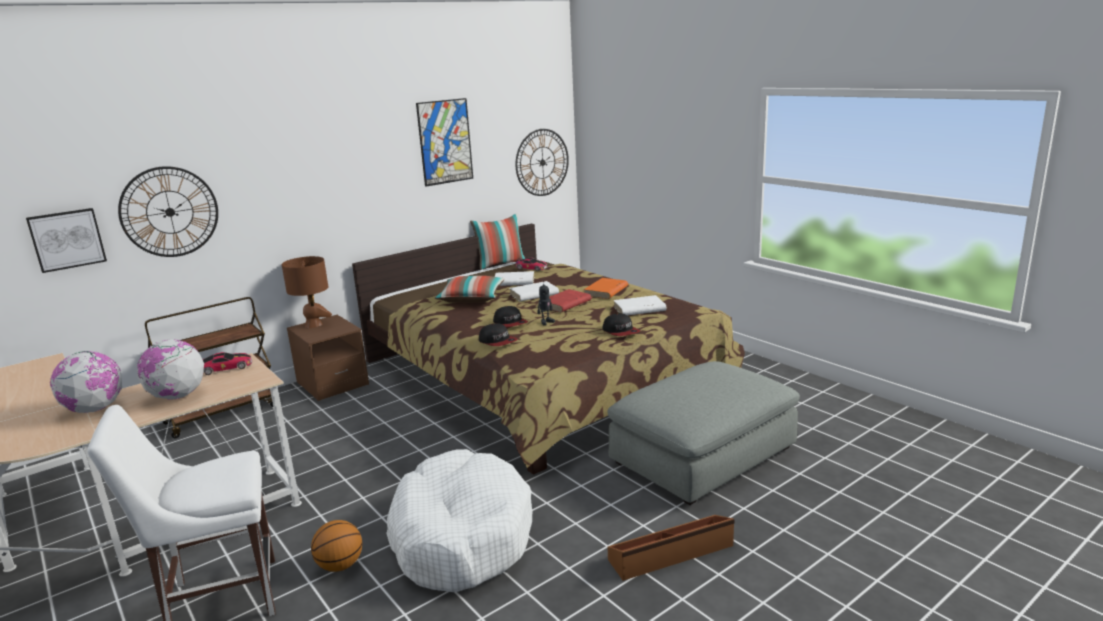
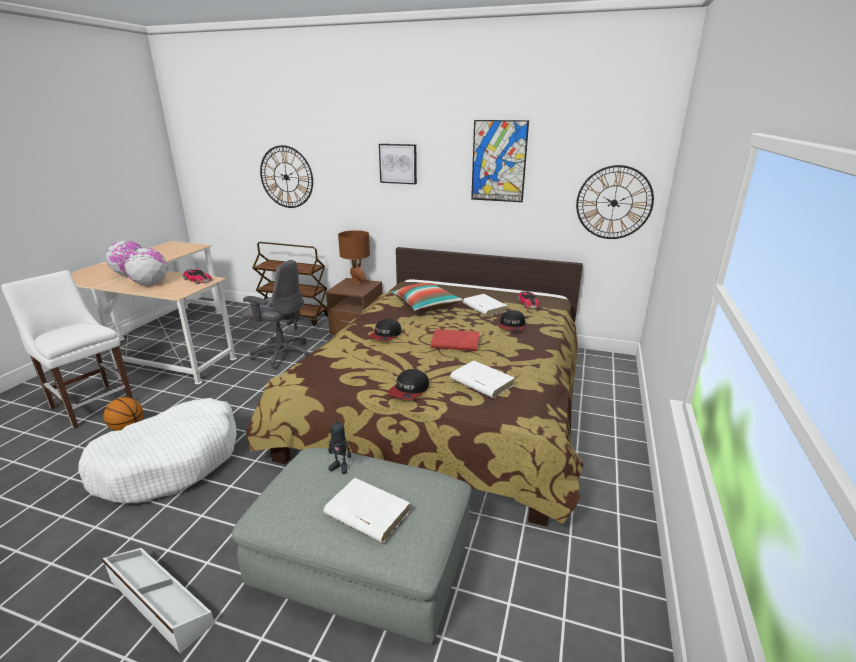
camera: 55 degrees right, 5 degrees up
(67, 239) = (236, 181): picture -> picture (398, 163)
(317, 438) = (282, 354): none -> grey office chair
(498, 341) = (341, 343): cap -> cap (512, 326)
(501, 264) = (529, 291): pillow -> none
(533, 294) = (463, 323): white book -> white book (366, 513)
(546, 322) = (401, 349): toy robot -> toy robot (340, 467)
(606, 291) = (511, 351): orange book -> none
(671, 553) = (159, 603): brown storage box -> white storage box

